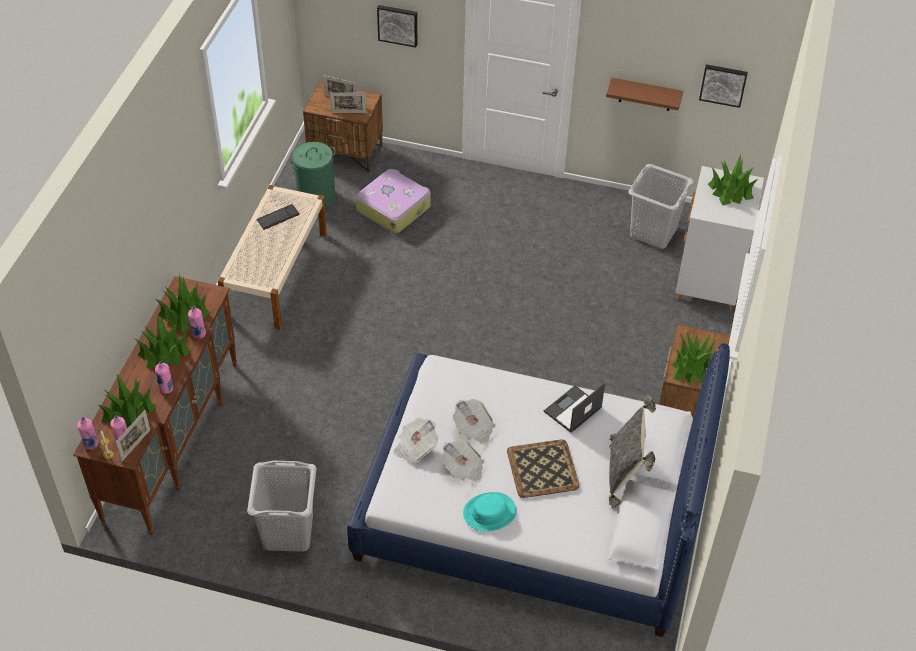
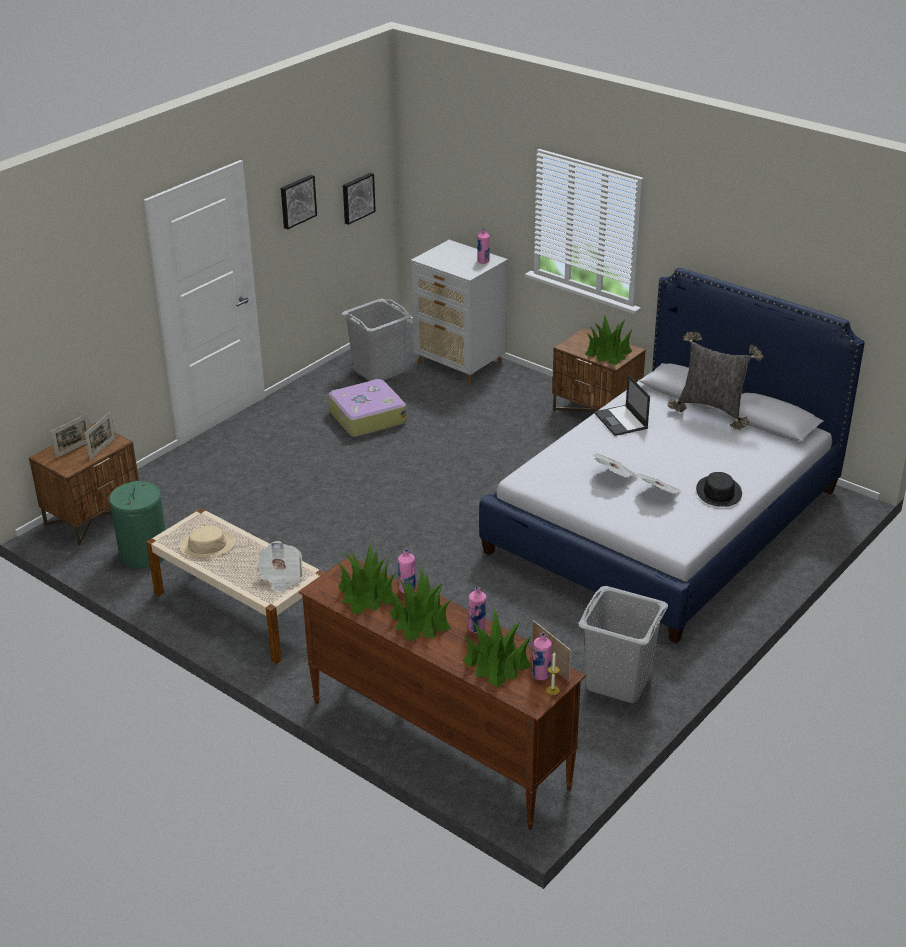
camera: 65 degrees left, 15 degrees down
(91, 444) = (529, 701): pink bottle -> pink bottle (483, 261)
(278, 218) = (207, 545): keyboard -> beige hat
(393, 208) = (211, 505): suitcase -> suitcase (366, 417)
(398, 24) = (94, 320): picture -> picture (297, 201)
(415, 447) = (619, 515): newspaper -> newspaper (281, 577)
(489, 512) = (719, 492): turquoise hat -> black hat
(543, 469) = (683, 452): tray -> none
(645, 94) = (308, 250): brown shelf -> none
(731, 190) = (452, 255): potted plant -> none

